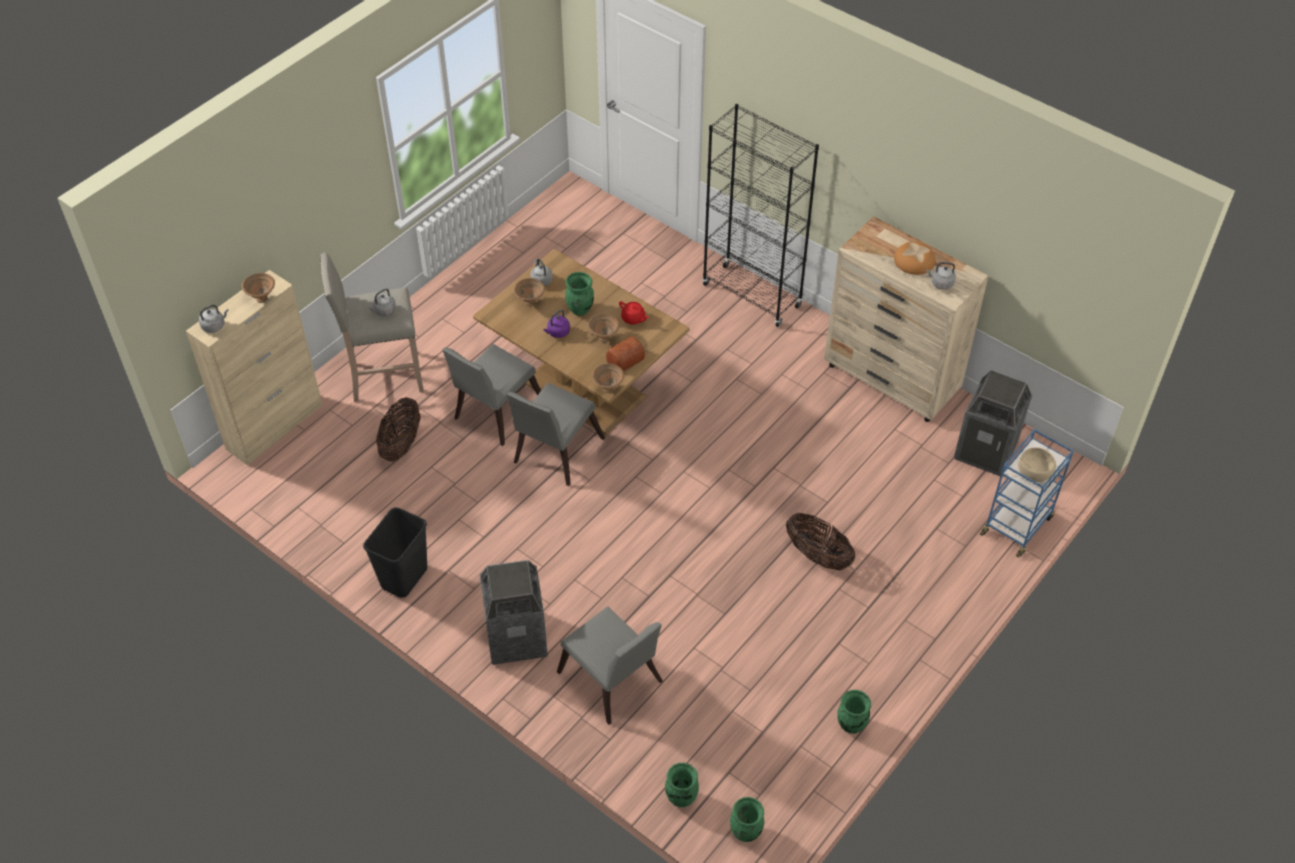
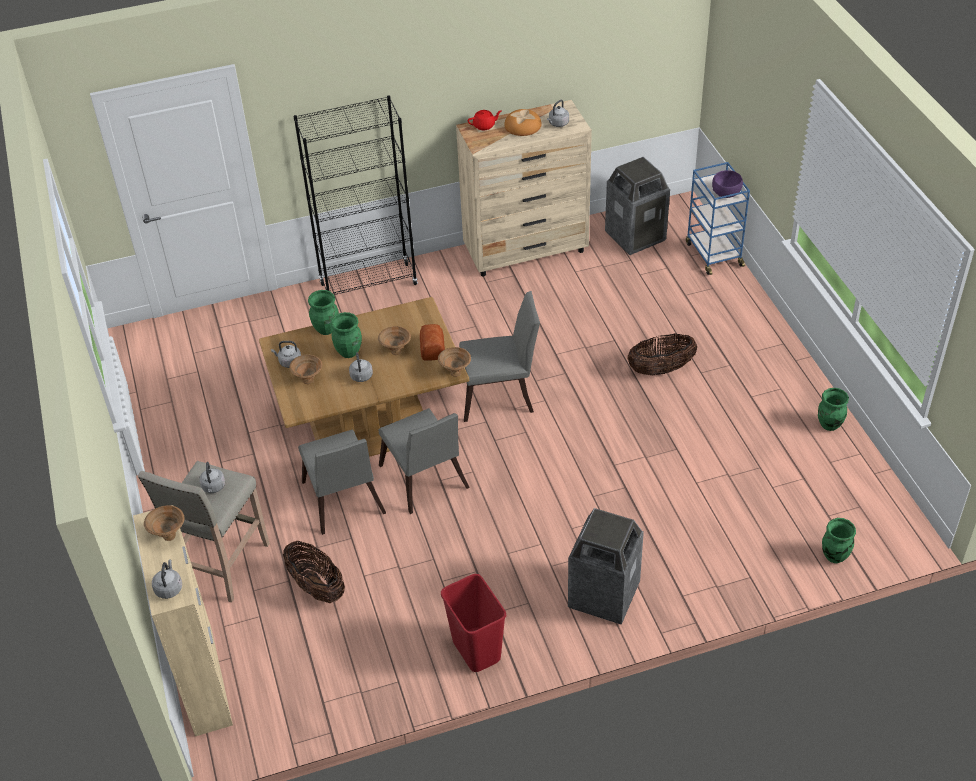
camera: 55 degrees left, 5 degrees down
(404, 577) = (475, 650): black trash can -> red trash can
(557, 332) = (361, 377): purple kettle -> grey kettle
(613, 682) = (695, 550): grey chair -> grey chair (500, 395)
(633, 318) = (391, 324): red teapot -> red teapot (484, 126)
(746, 832) = (889, 530): green vase -> green vase (326, 329)
(1034, 473) = (726, 193): beige bowl -> purple bowl

